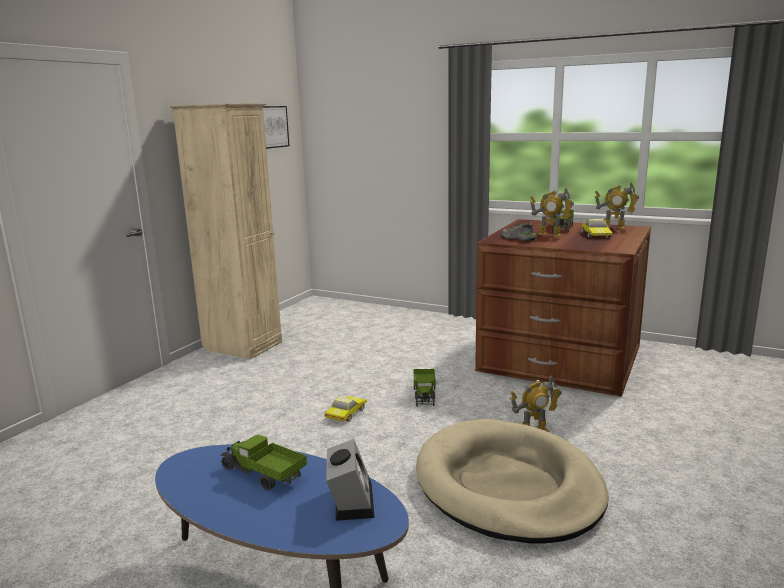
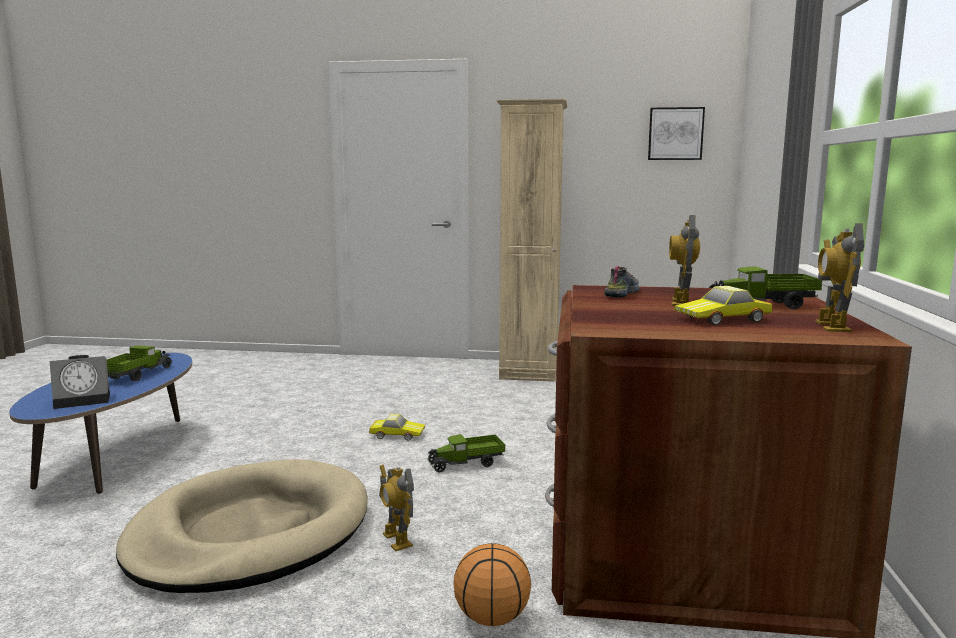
camera: 70 degrees right, 5 degrees down
(625, 413) = (491, 618): none -> basketball

